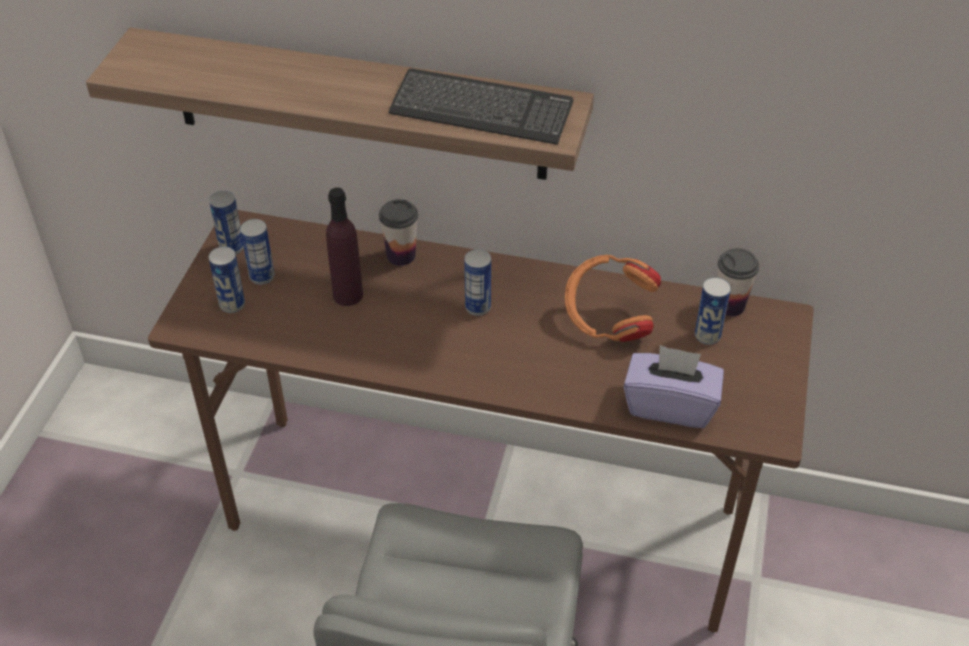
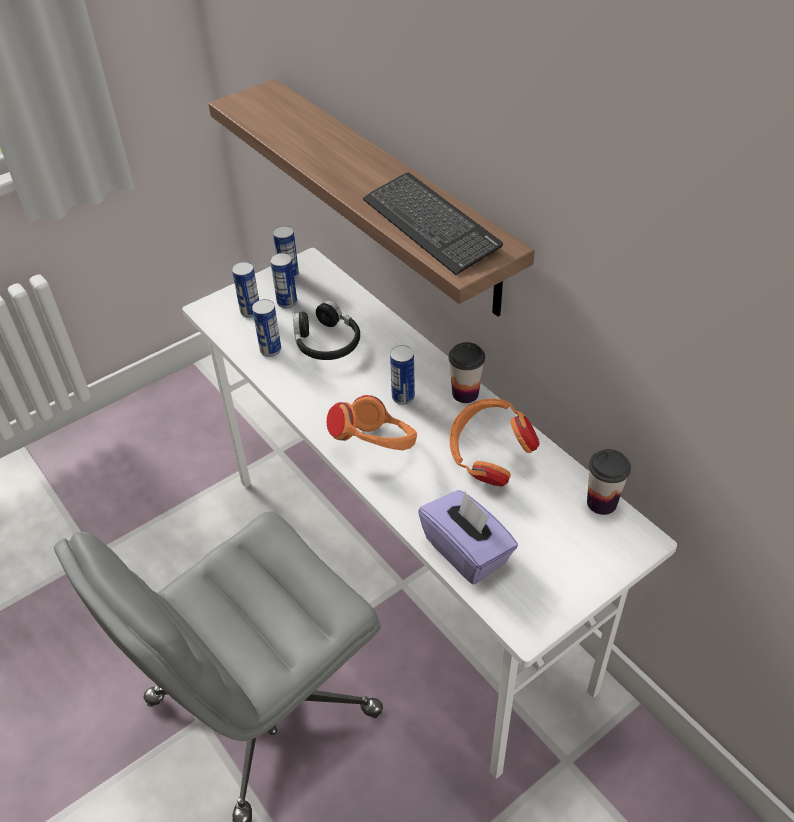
camera: 40 degrees right, 0 degrees up
(348, 295) = (326, 342): purple bottle -> black headphones
(401, 255) = (389, 333): cup -> cup (465, 393)
(485, 518) = (404, 579): brown desk -> white desk
(502, 364) = (376, 447): none -> orange headphones
(707, 336) = (556, 515): can -> can (270, 350)

